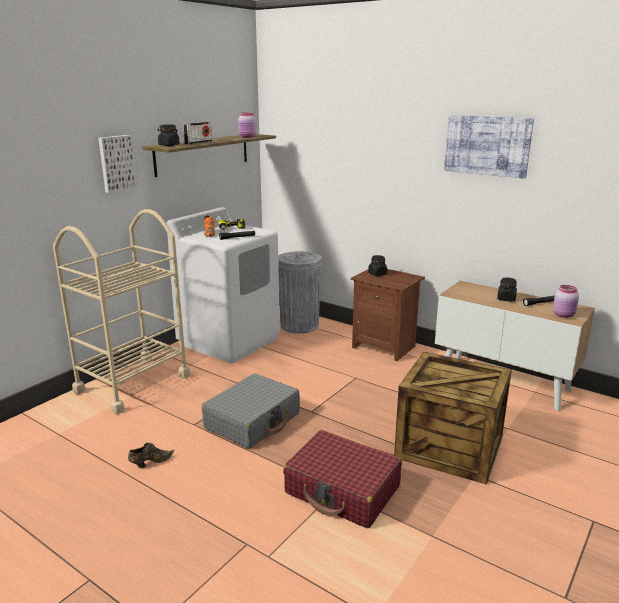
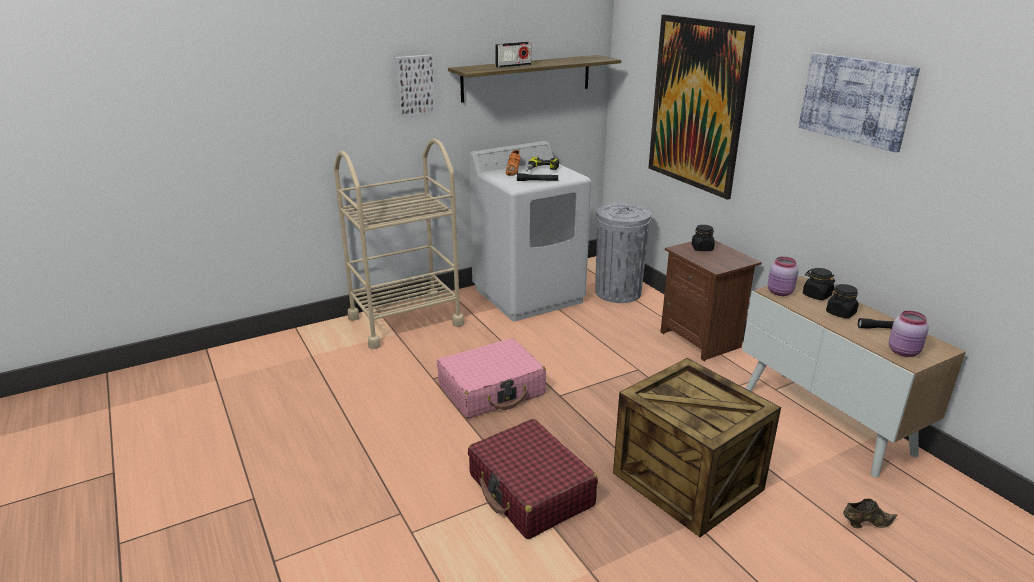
camera: 25 degrees right, 5 degrees up
(150, 462) = (369, 406): brown shoe -> brown shoe (865, 523)
(168, 145) = (475, 68): black jar -> black jar (816, 295)
(248, 137) = (582, 60): pink jar -> pink jar (780, 292)
(253, 421) = (492, 390): grey suitcase -> pink suitcase
(350, 164) = (697, 105): none -> picture

